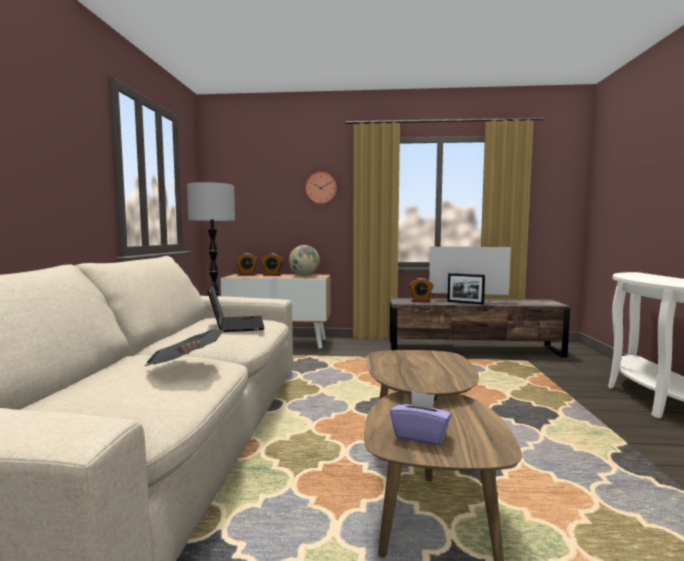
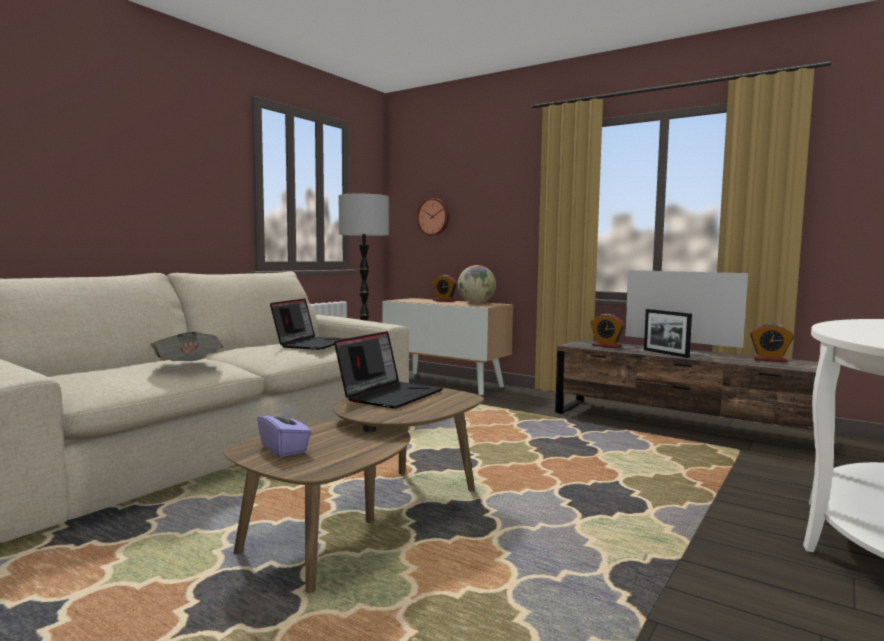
camera: 30 degrees right, 0 degrees up
(247, 274) = (420, 299): alarm clock -> alarm clock (769, 360)
(321, 188) = (507, 193): wall clock -> wall clock (434, 217)
(395, 363) = (390, 395): none -> laptop

